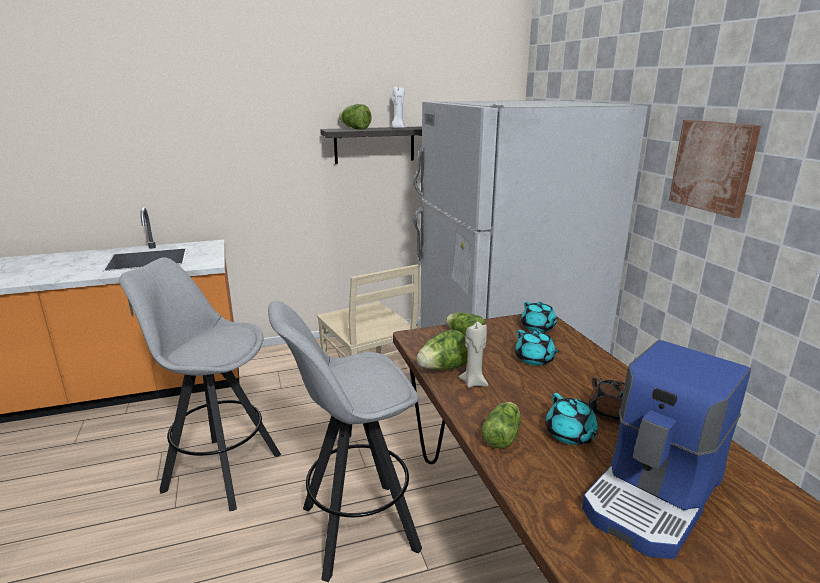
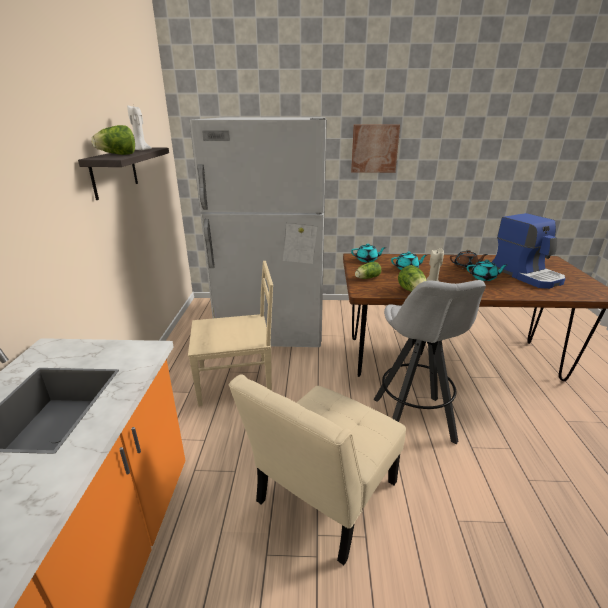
camera: 70 degrees left, 5 degrees up
(220, 470) = (322, 497): grey stool -> beige chair
(502, 435) = (485, 290): lettuce -> none

